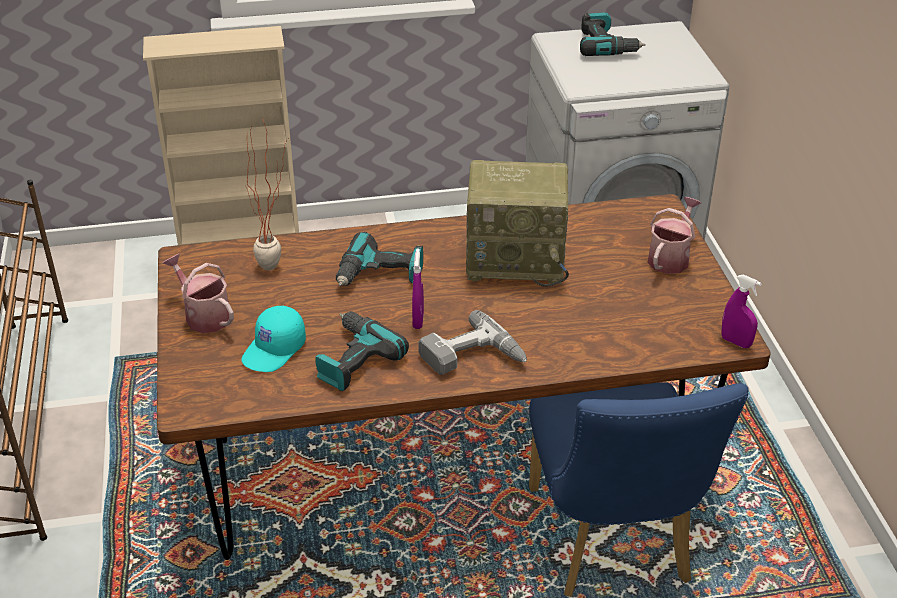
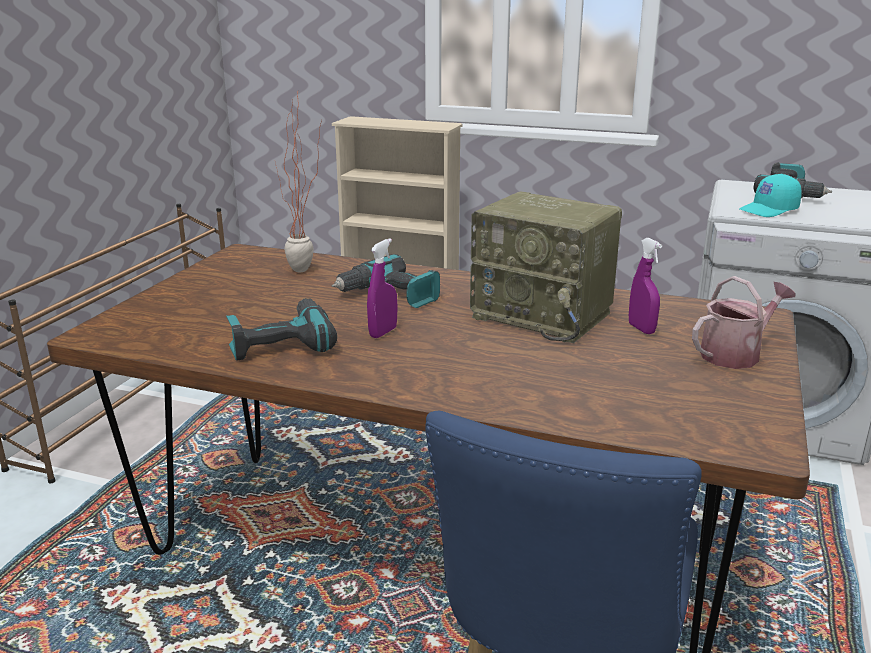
camera: 30 degrees right, 15 degrees down
(204, 315) = (203, 285): watering can -> none
(275, 350) = (223, 319): turquoise cap -> turquoise cap (769, 210)
(473, 358) = (400, 373): power drill -> none
(736, 342) = (760, 449): purple spray bottle -> purple spray bottle (641, 329)

